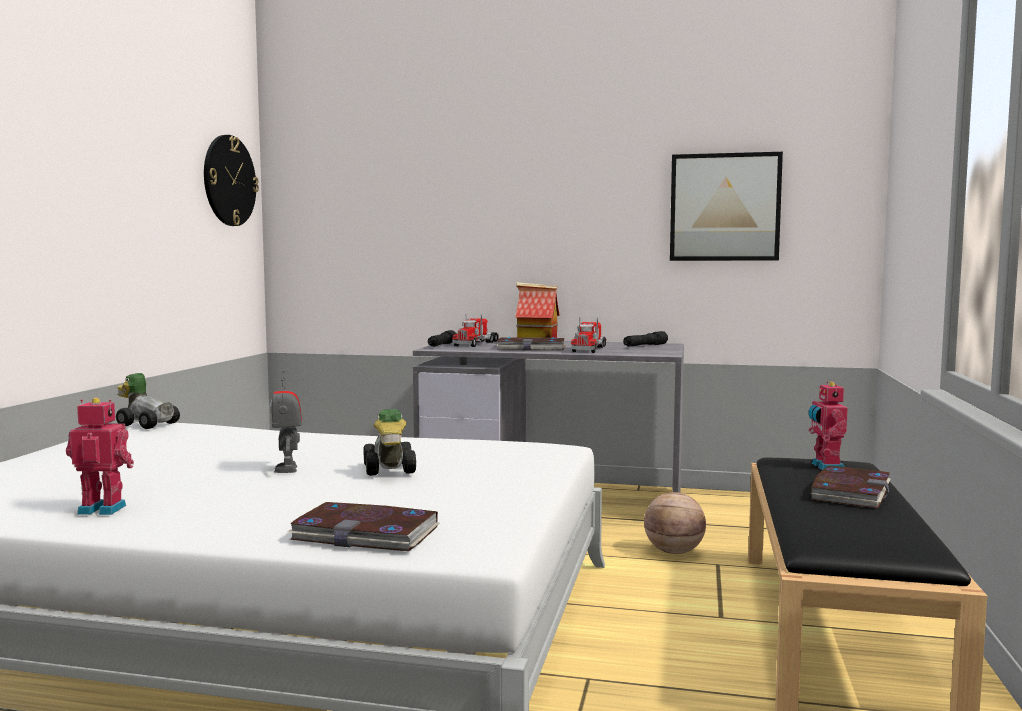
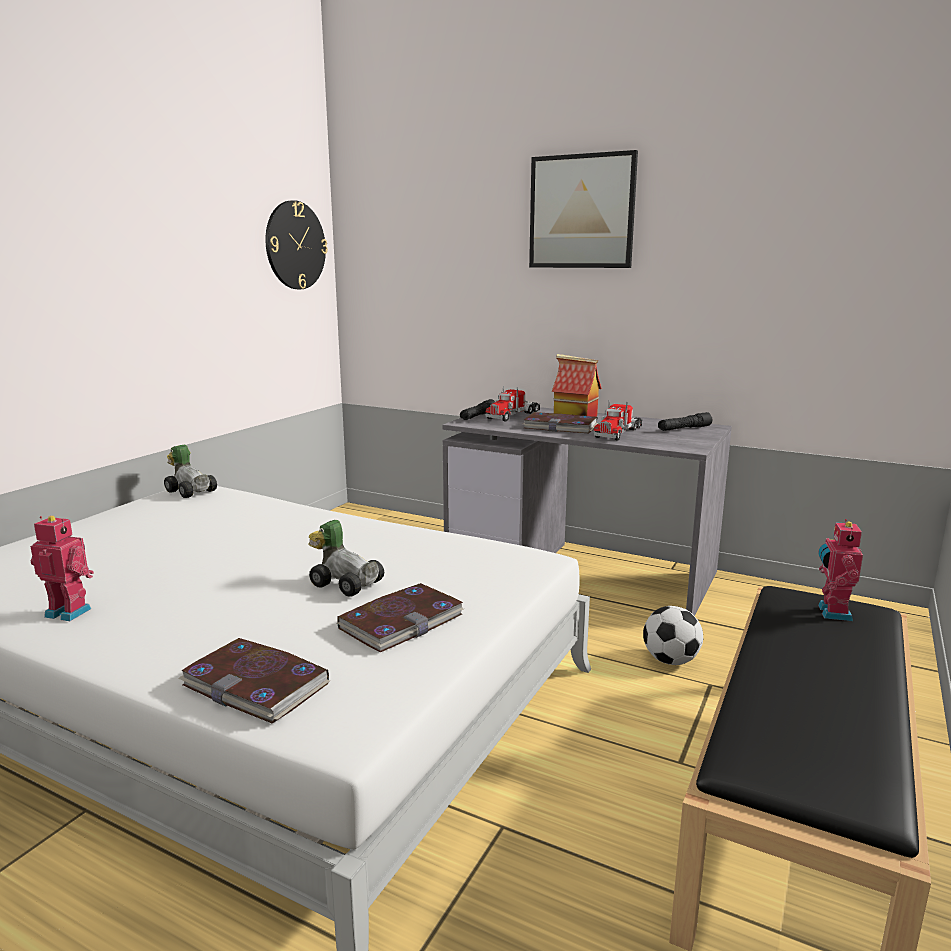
camera: 15 degrees right, 10 degrees up
(287, 469) = (258, 570): toy robot -> none
(388, 470) = (345, 582): toy car -> toy car turned 120 degrees clockwise
(673, 552) = (670, 660): basketball -> football
(724, 207) = (791, 277): picture -> picture (581, 212)
(850, 492) = (836, 664): book -> book (401, 621)

